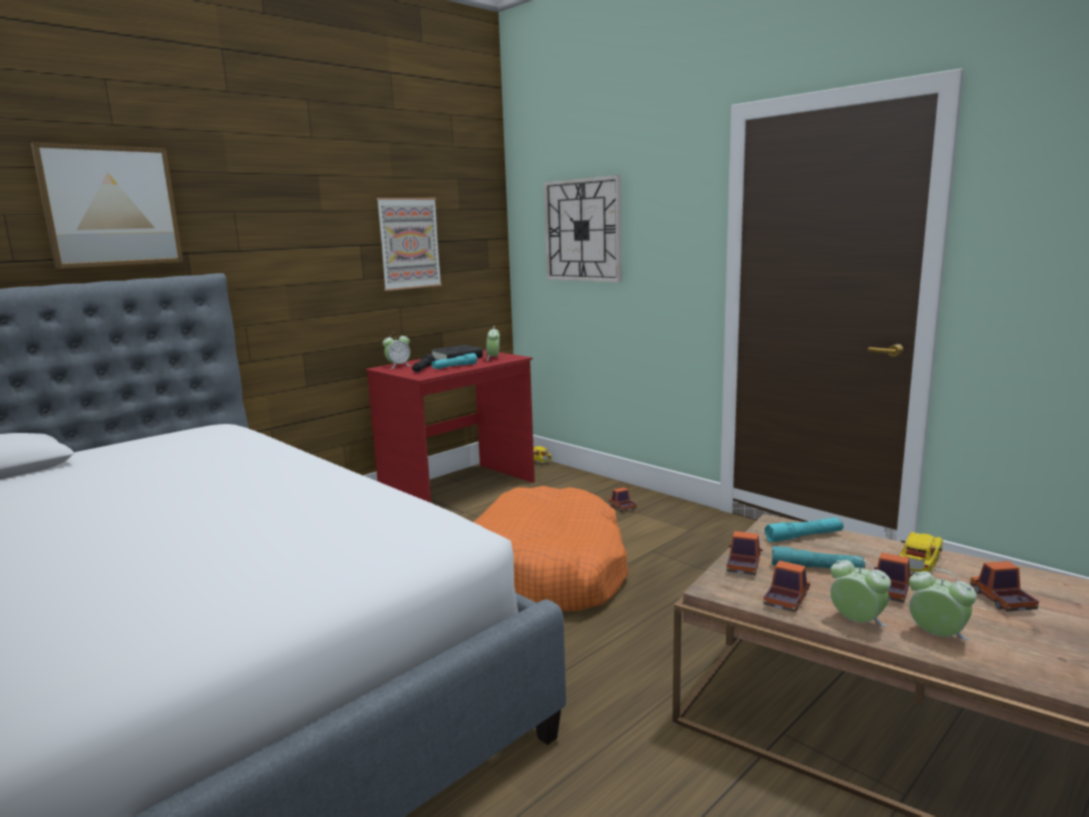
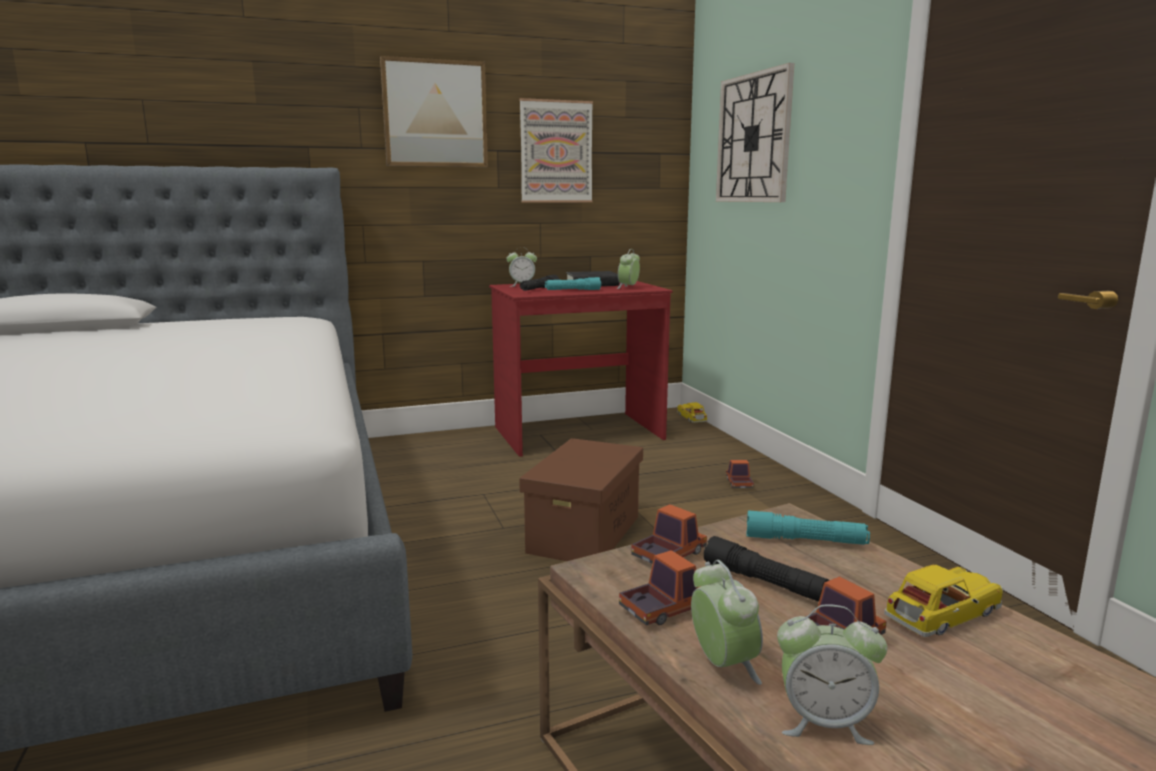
camera: 25 degrees right, 0 degrees up
(111, 206) = (236, 96): picture -> picture (435, 114)
(550, 572) = (584, 533): orange dog bed -> brown storage box
(816, 568) = (765, 583): turquoise flashlight -> black flashlight
(937, 635) = (824, 723): alarm clock -> alarm clock turned 120 degrees clockwise
(1002, 600) = (1020, 708): toy truck -> none

